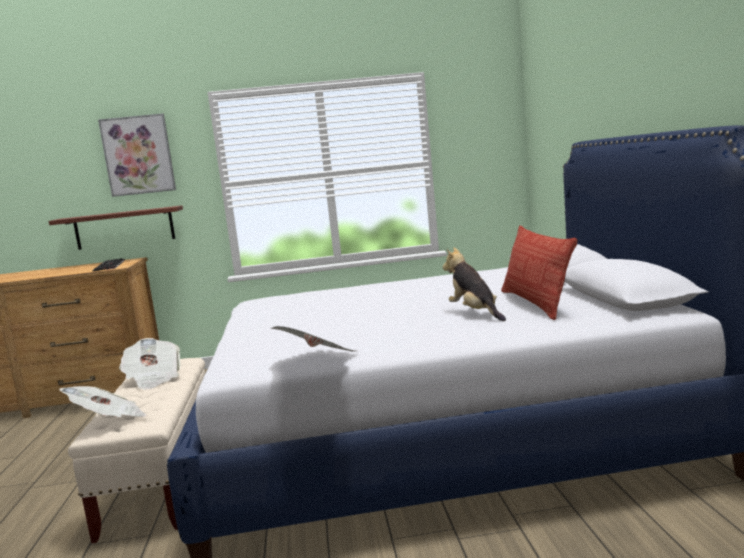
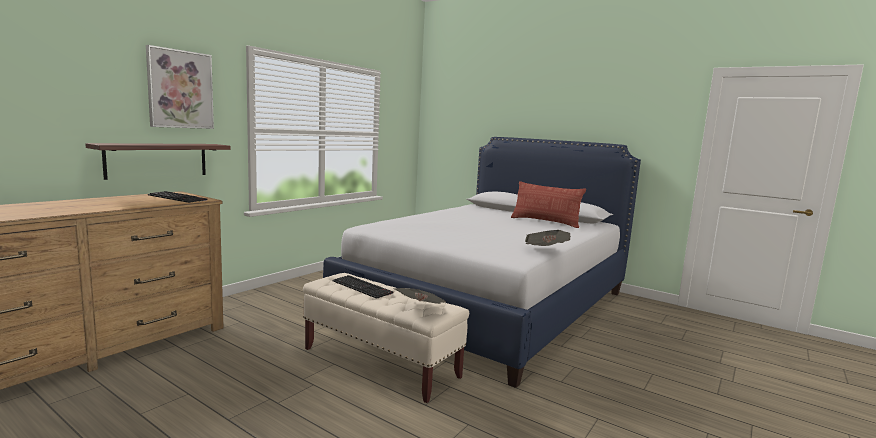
camera: 50 degrees left, 0 degrees up
(153, 379) = (363, 287): newspaper -> keyboard
(475, 313) = (535, 227): plush toy -> none

